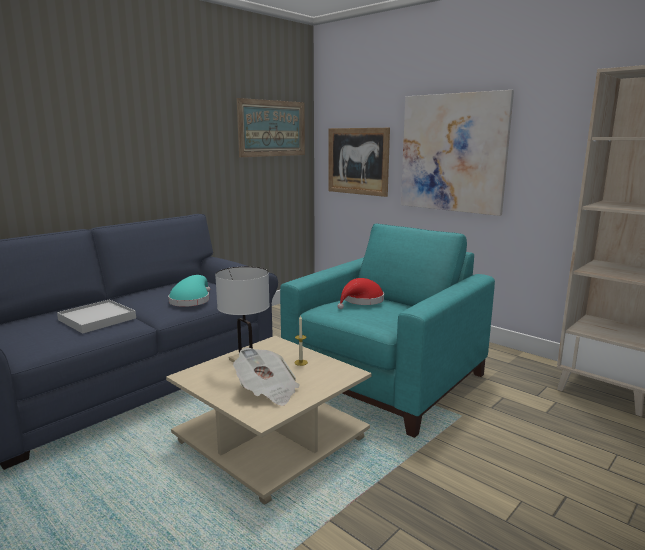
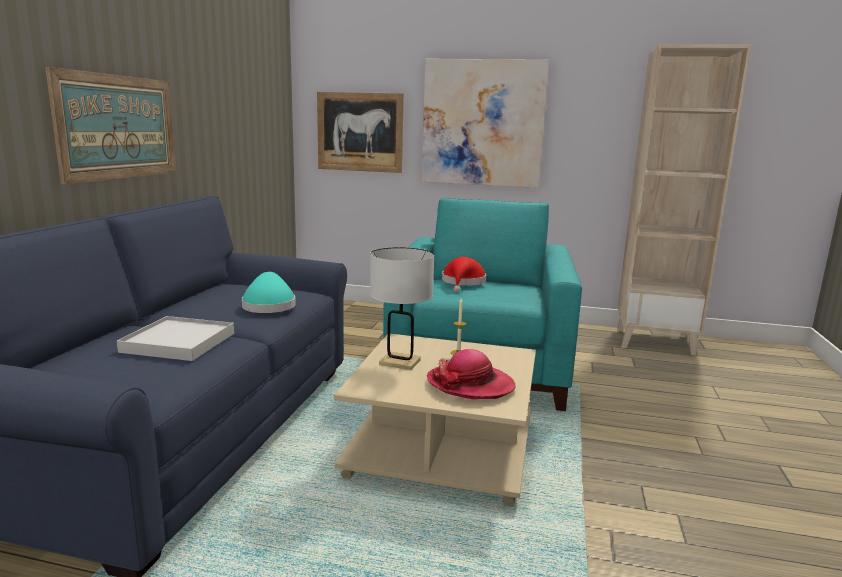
camera: 30 degrees left, 0 degrees up
(267, 391) = (470, 384): newspaper -> hat
(272, 128) = (259, 87): picture -> picture (118, 127)

